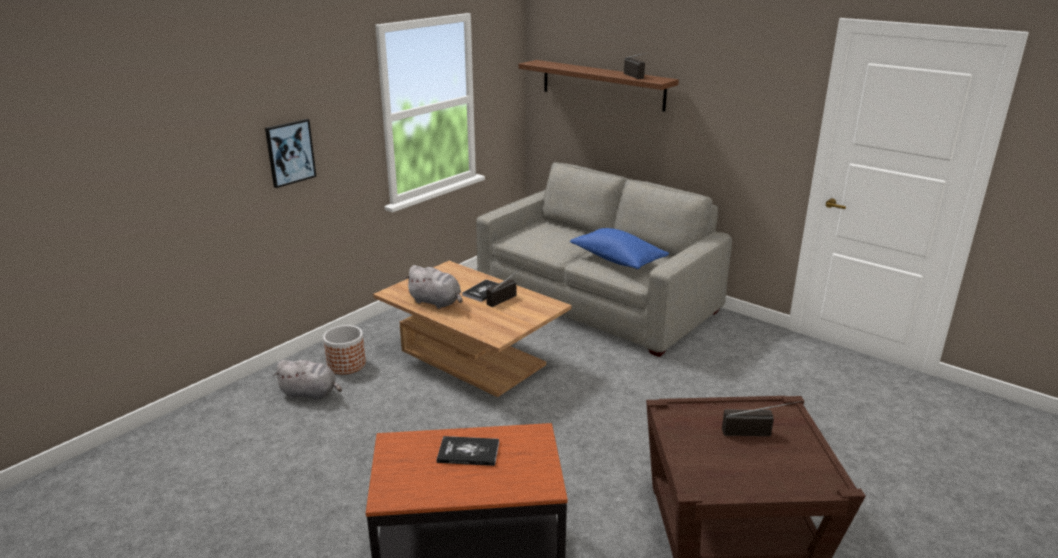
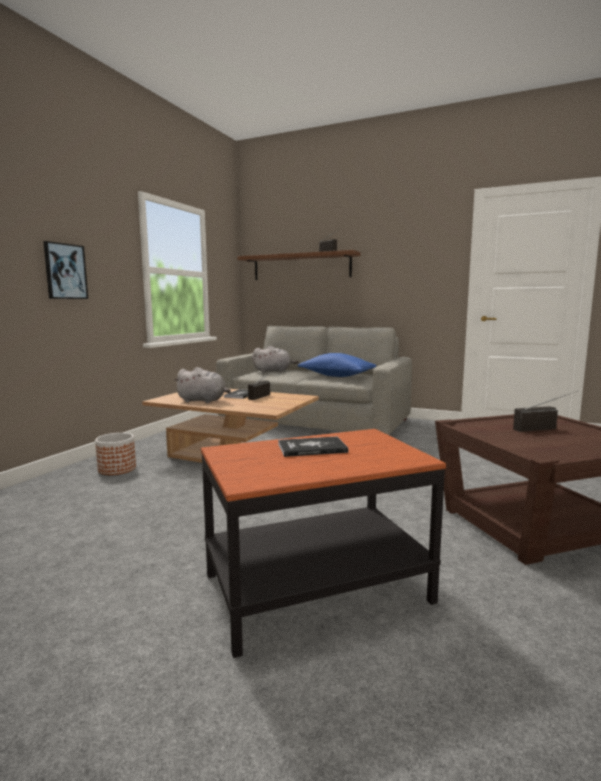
camera: 15 degrees left, 15 degrees down
(311, 394) = (85, 489): grey plush toy -> grey plush toy (273, 371)

